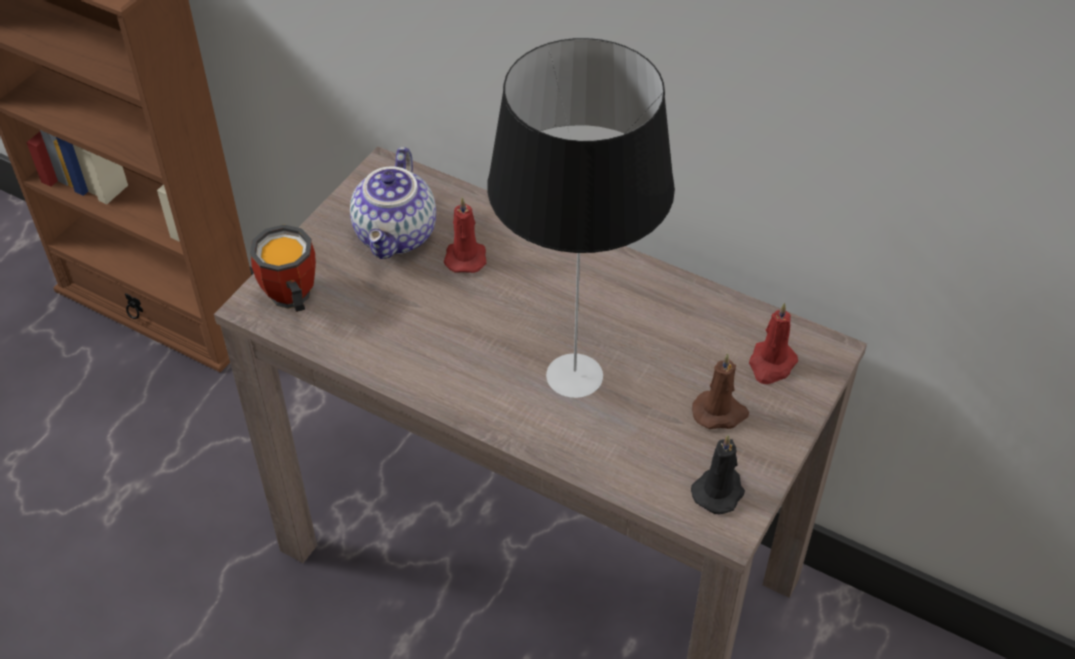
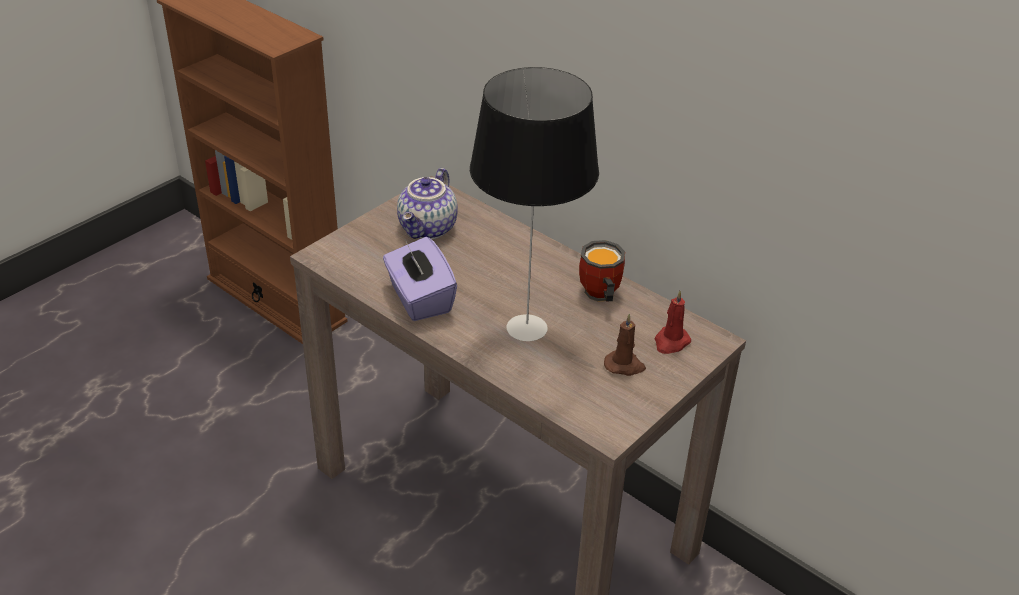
camera: 10 degrees right, 10 degrees down
(289, 300) = (343, 255): mug -> mug (598, 296)
(415, 354) = (419, 299): none -> purple tissue box
(465, 256) = (472, 247): red candle -> none
(719, 491) = (609, 412): black candle -> none

